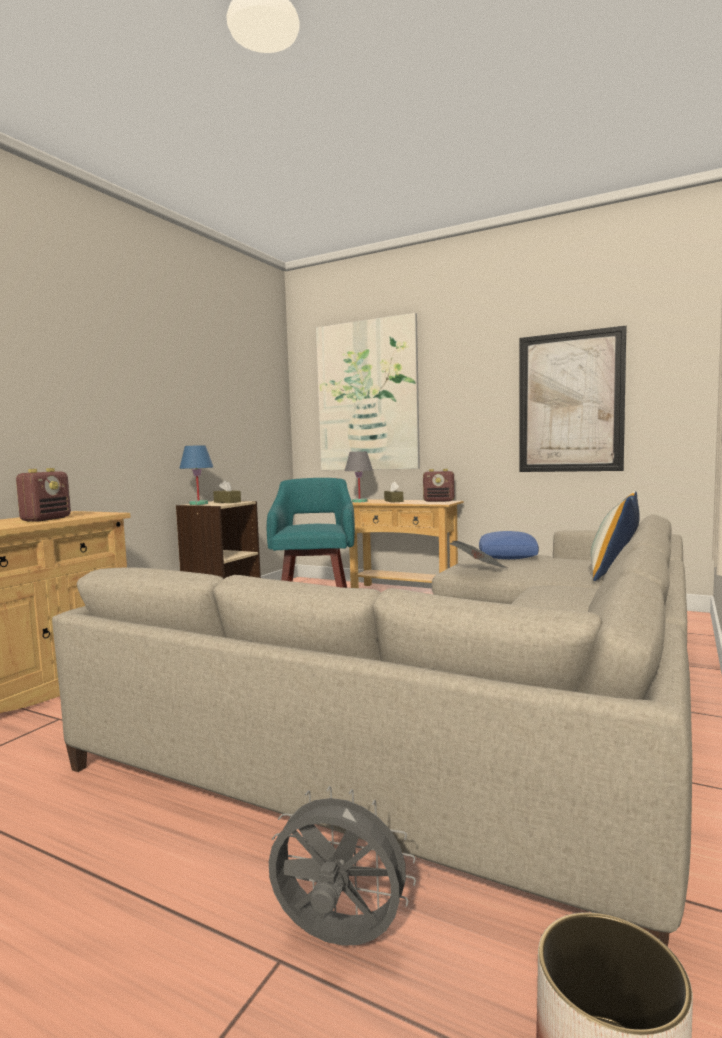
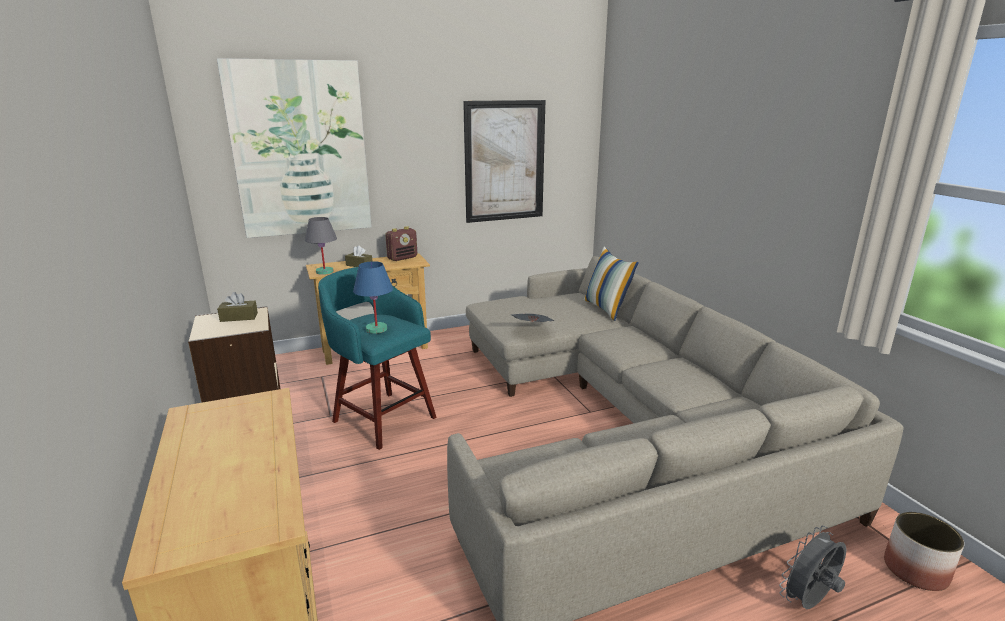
camera: 50 degrees left, 15 degrees up
(46, 519) = (246, 442): radio -> none
(198, 504) = (216, 331): blue table lamp -> blue table lamp (376, 329)
(508, 557) = (512, 306): blue pillow -> none

